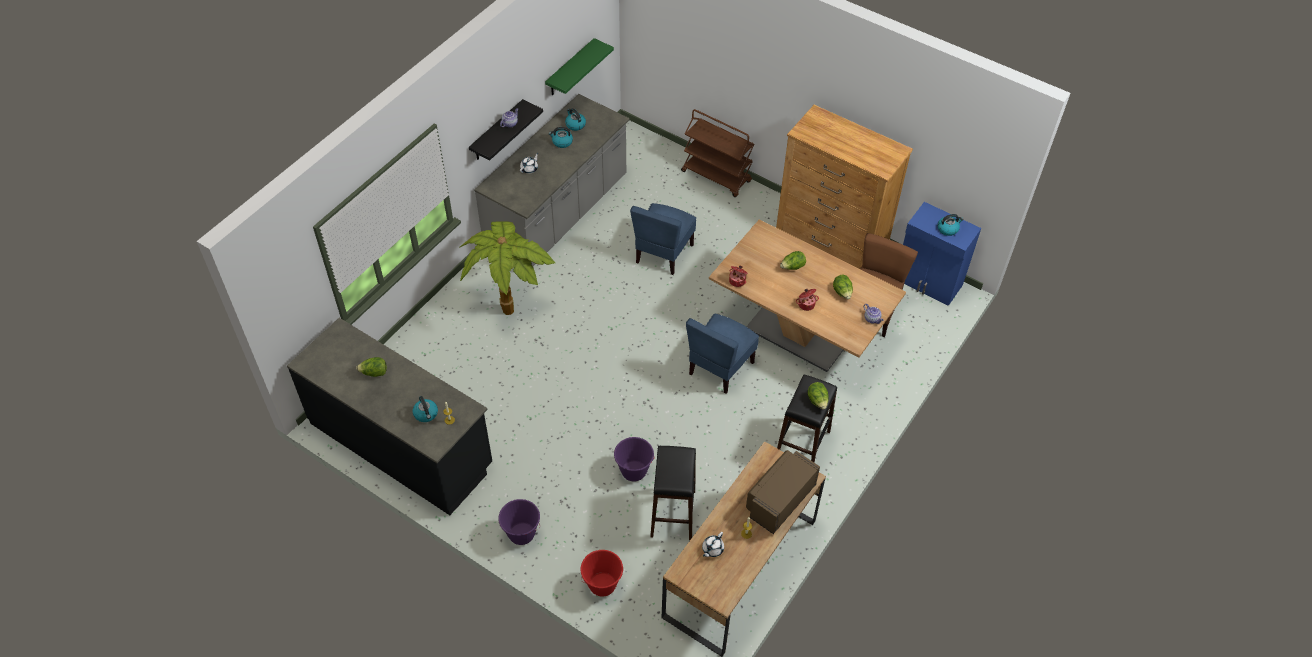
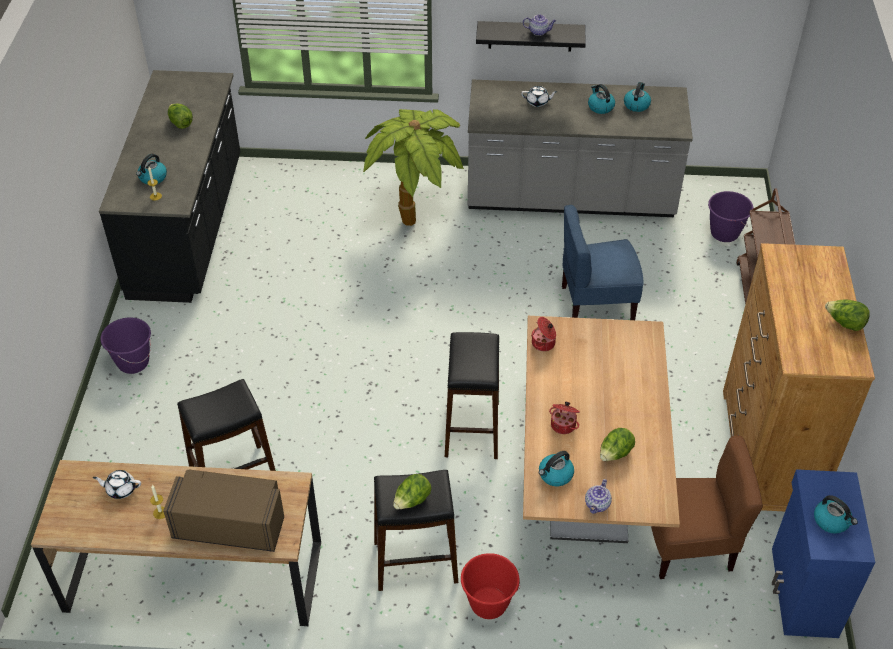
camera: 60 degrees right, 5 degrees down
(570, 68) = (682, 44): green shelf -> none
(602, 585) = (104, 458): red bucket -> red bucket (488, 604)
(633, 471) = (269, 417): purple bucket -> purple bucket (724, 233)
(720, 368) = (471, 429): blue chair -> black stool
(792, 267) = (613, 386): lettuce -> lettuce (844, 323)
(840, 326) = (555, 475): none -> kettle

